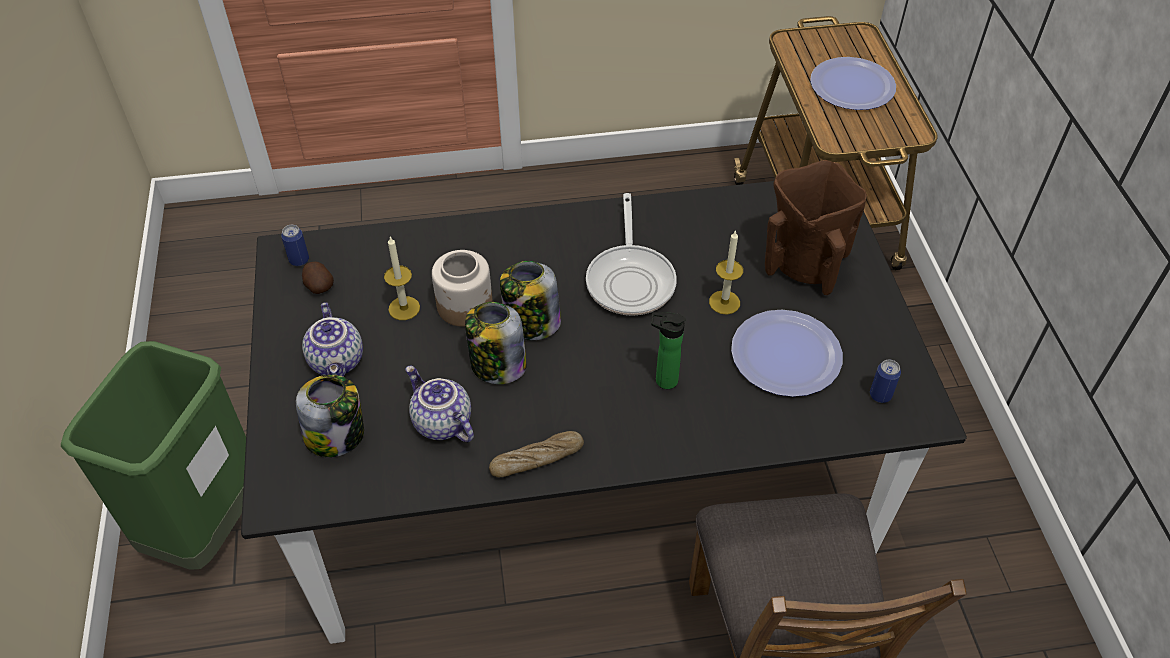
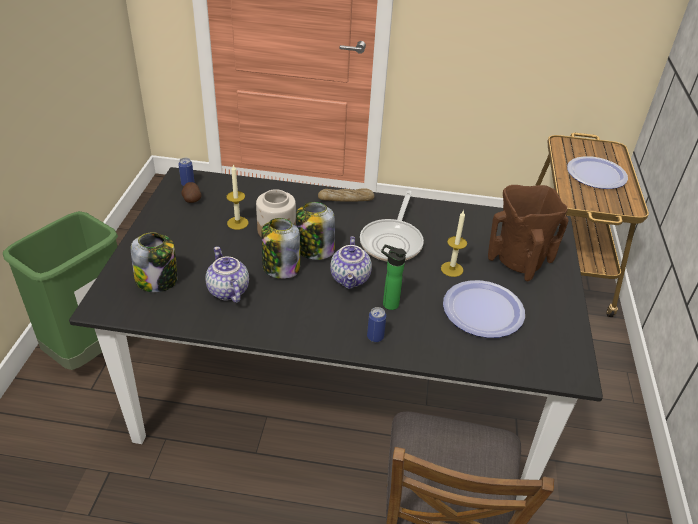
camera: 15 degrees right, 10 degrees down
(338, 361) = (181, 241): teapot -> teapot (351, 279)
(537, 459) = (279, 327): bread -> bread (346, 199)
(880, 395) = (544, 352): can -> can (375, 337)

